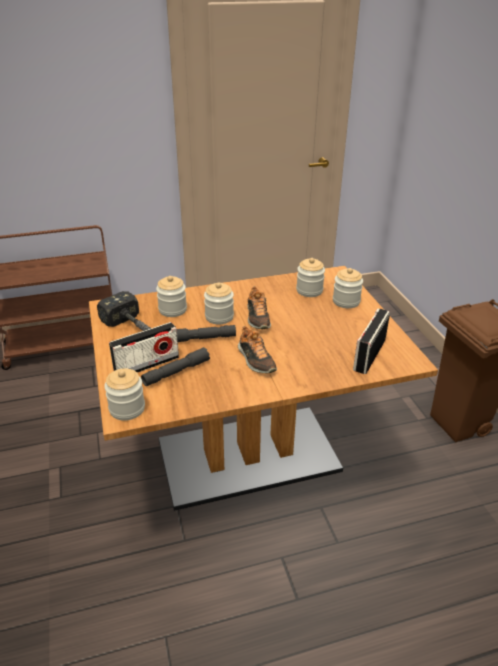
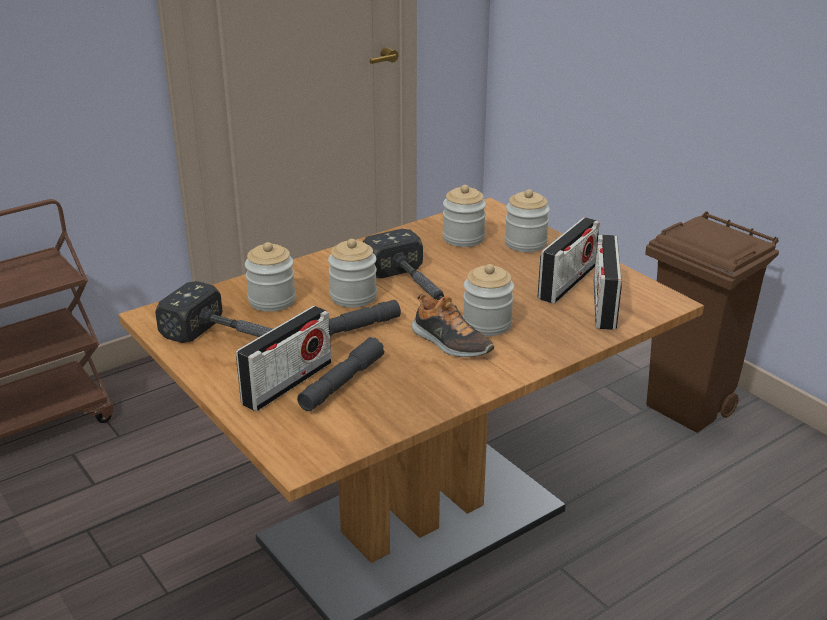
camera: 20 degrees left, 5 degrees down
(127, 408) = (301, 448): jar -> jar (487, 324)
(257, 318) = (412, 287): shoe -> hammer
(355, 334) = (567, 283): none -> radio

